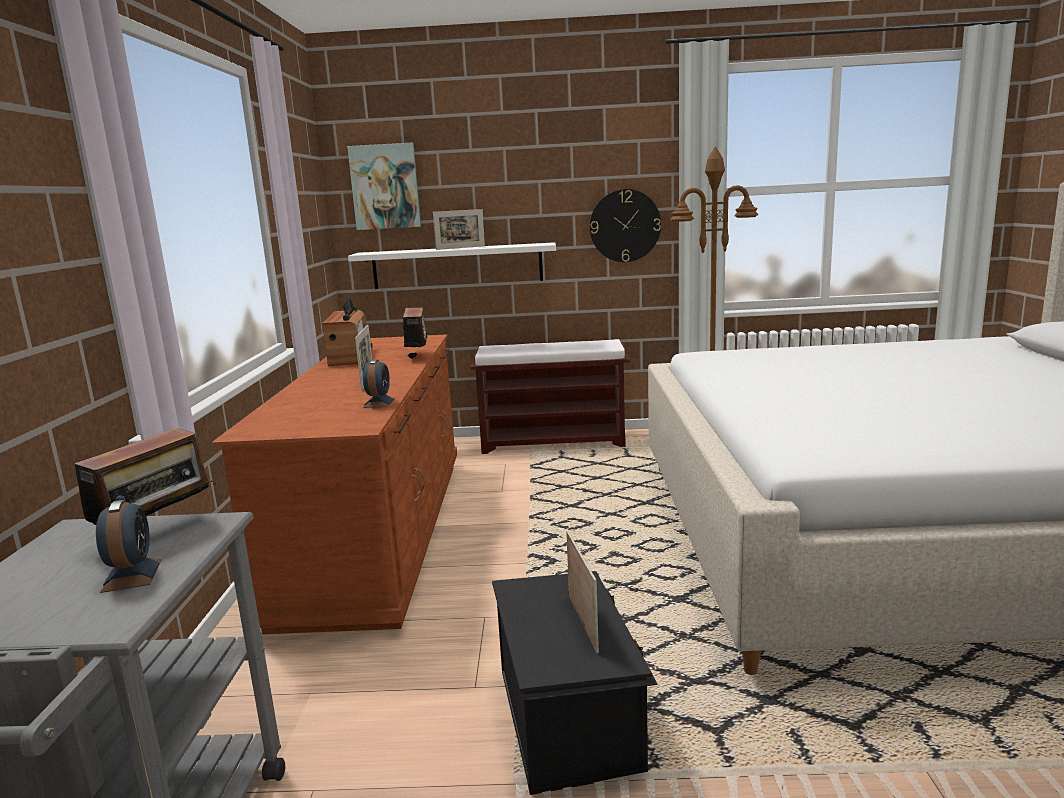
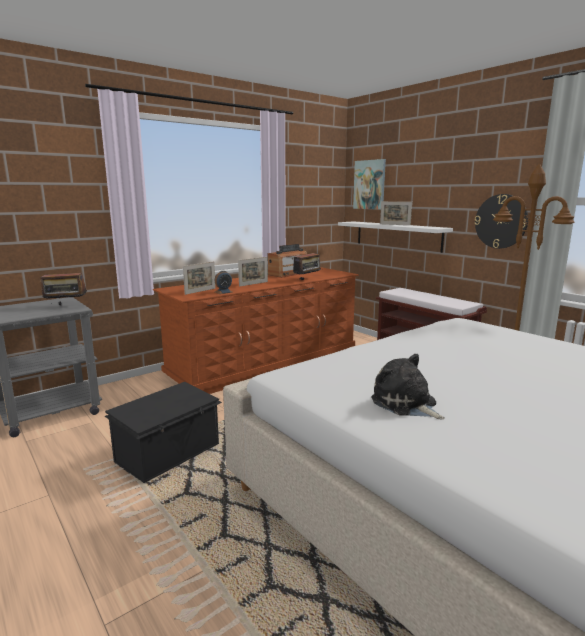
camera: 50 degrees right, 0 degrees up
(132, 575) = (33, 312): alarm clock -> none
(582, 622) = (166, 408): picture frame -> picture frame (200, 291)
(952, 427) = (406, 404): none -> plush toy

